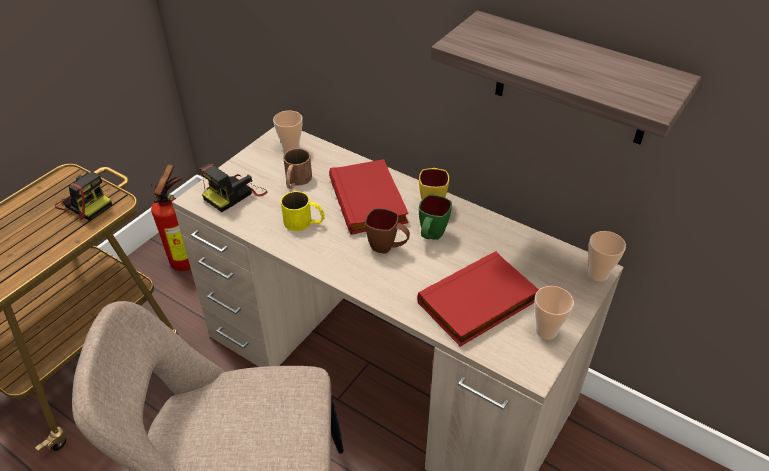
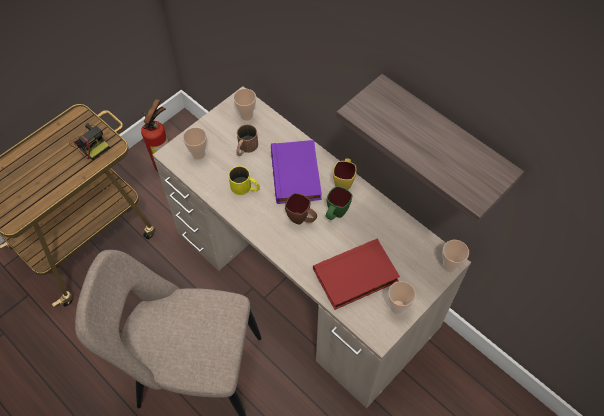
camera: 10 degrees right, 15 degrees up
(234, 194) = (198, 154): camera -> cup
(370, 200) = (297, 174): red book -> purple book

